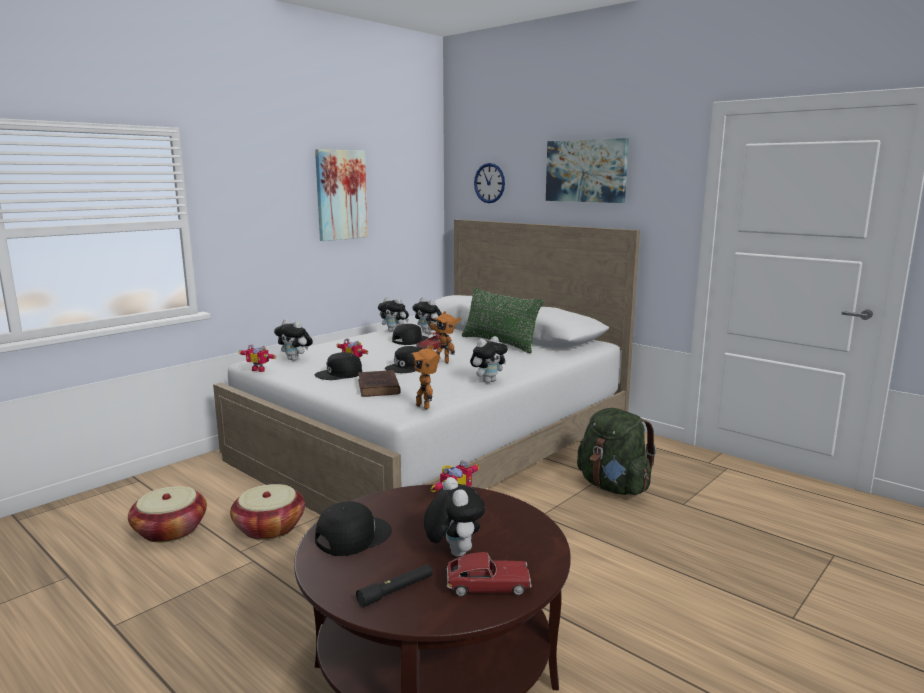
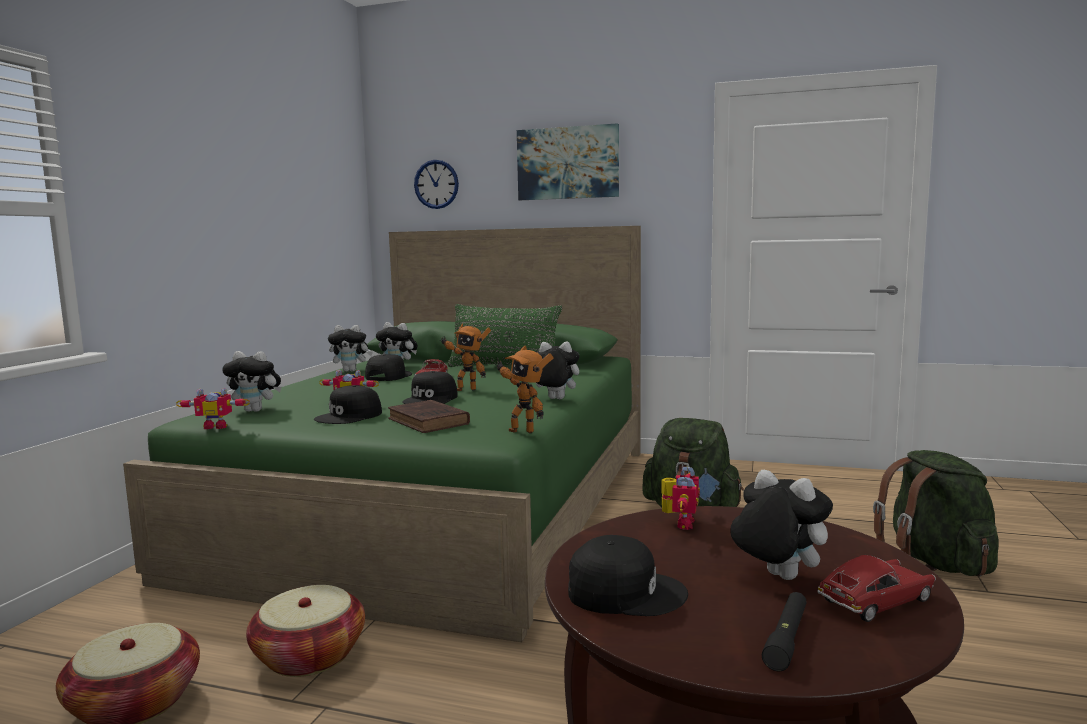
camera: 25 degrees left, 5 degrees down
(341, 195) = (262, 189): picture -> none
(352, 536) = (625, 592): black cap -> black cap turned 75 degrees clockwise
(436, 443) = (445, 505): white bed -> green bed
(488, 381) = (554, 399): plush toy -> plush toy turned 105 degrees counterclockwise
(776, 582) = (935, 563): none -> green backpack

